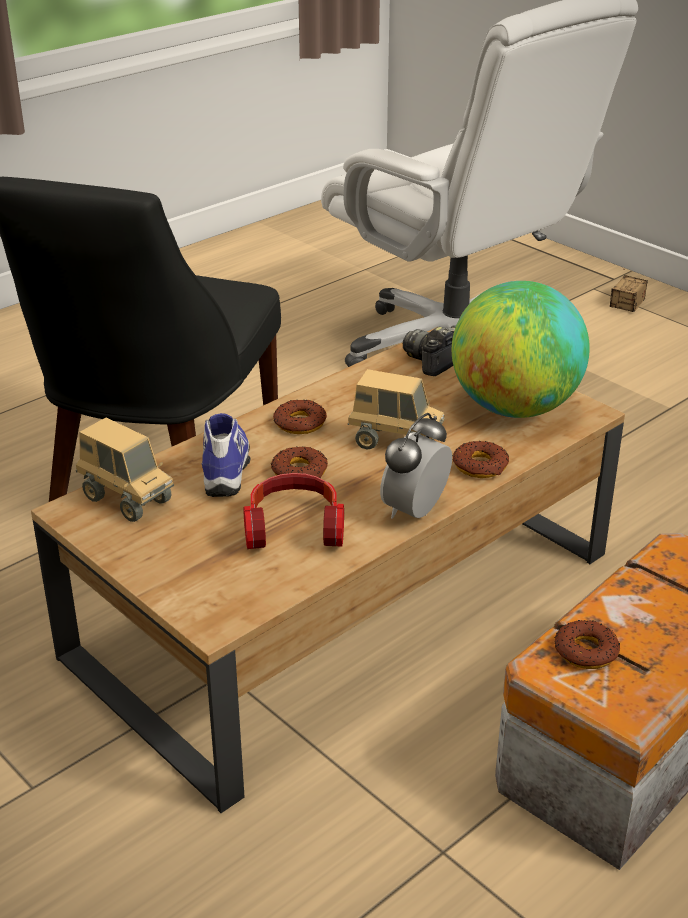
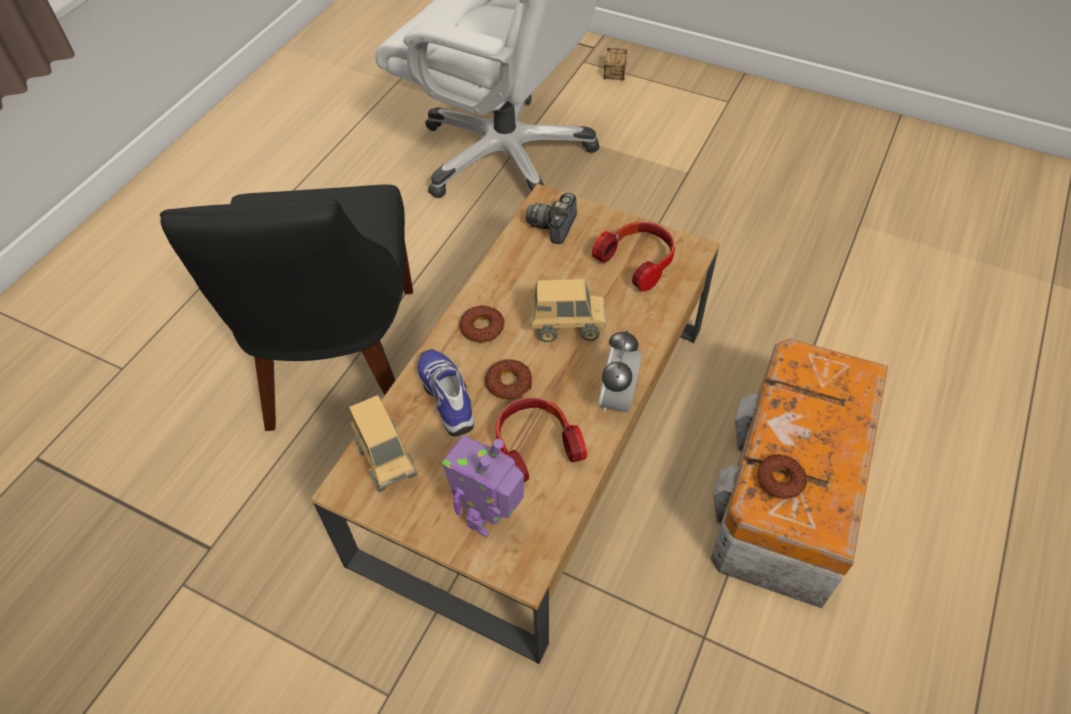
camera: 20 degrees left, 20 degrees up
(127, 500) = (386, 460): toy truck -> toy truck turned 45 degrees clockwise
(205, 571) = (489, 518): none -> toy robot
(480, 466) = (642, 333): donut -> none
(515, 408) = (638, 261): globe -> headphones

